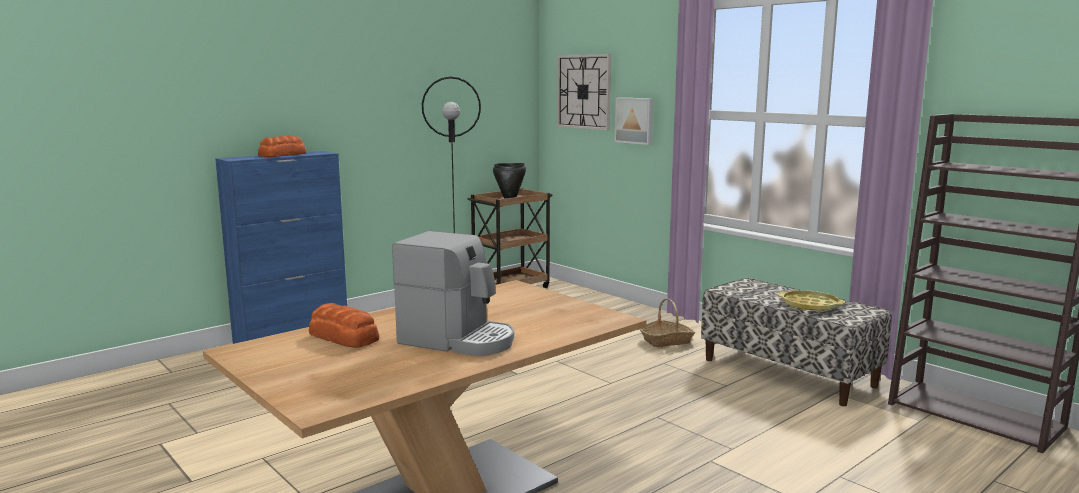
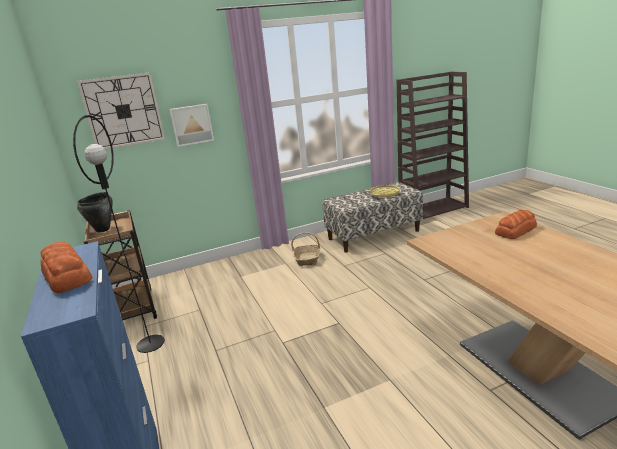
camera: 70 degrees left, 10 degrees up
(344, 337) = (577, 306): bread -> bread (516, 230)
(458, 340) = (565, 262): coffee machine -> none

